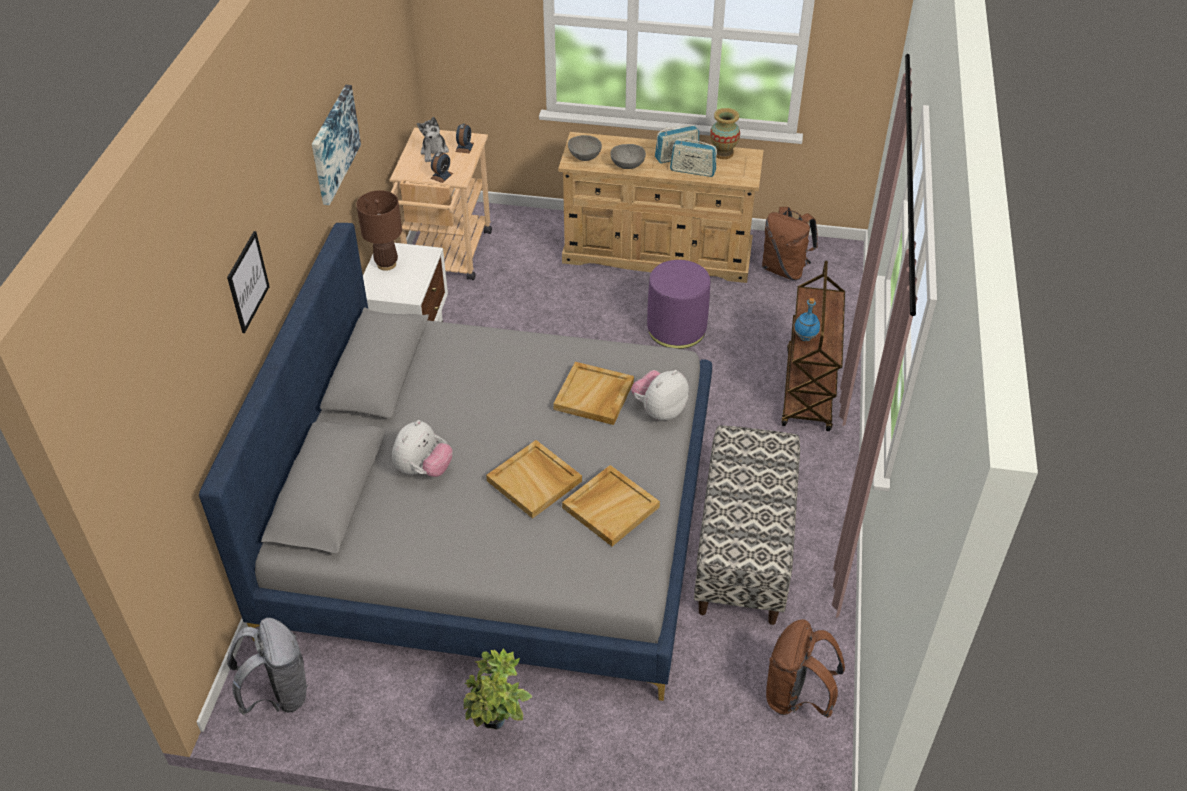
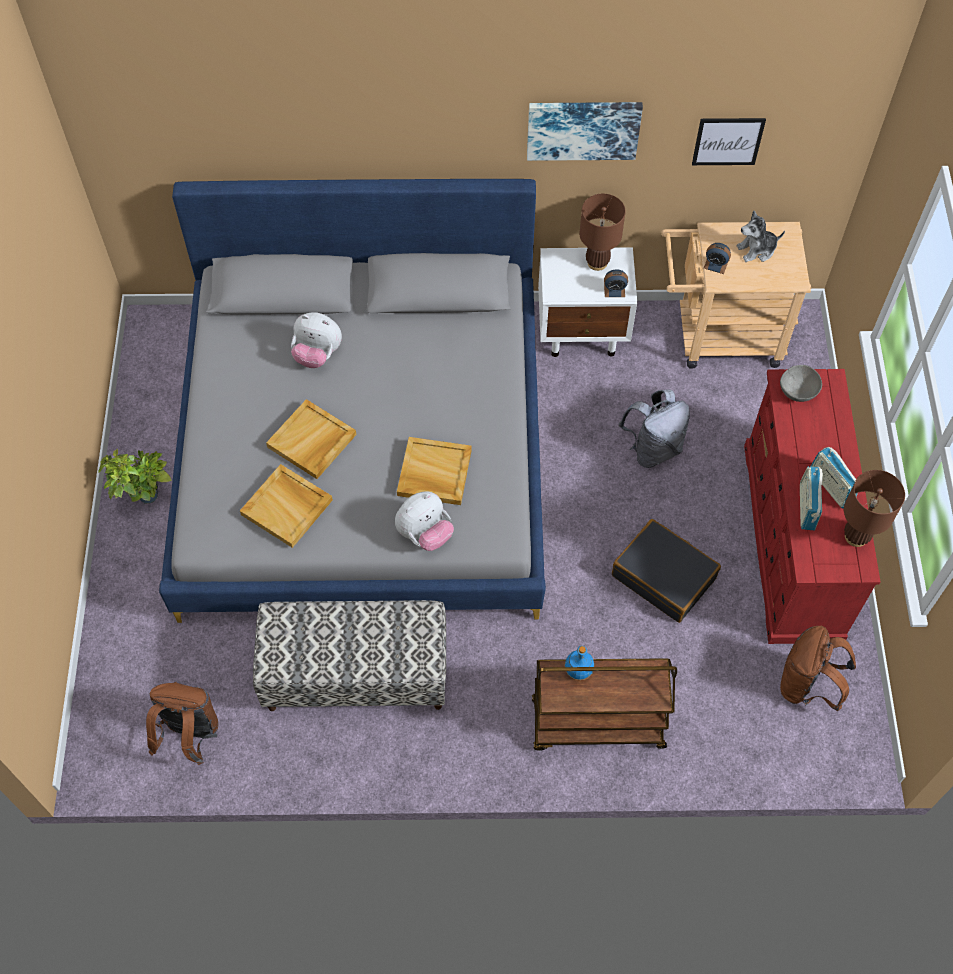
camera: 80 degrees right, 15 degrees up
(247, 282) = (341, 119): picture -> picture (728, 141)
(278, 693) = (162, 342): grey backpack -> grey backpack (653, 448)
(464, 147) = (776, 274): alarm clock -> alarm clock (614, 290)
(627, 165) = (795, 436): grey bowl -> none
(658, 253) = (792, 541): beige dresser -> red dresser
(659, 410) = (425, 533): plush toy -> plush toy turned 105 degrees clockwise
(676, 329) = (664, 576): purple ottoman -> black suitcase
(723, 153) = (856, 536): vase -> brown table lamp

